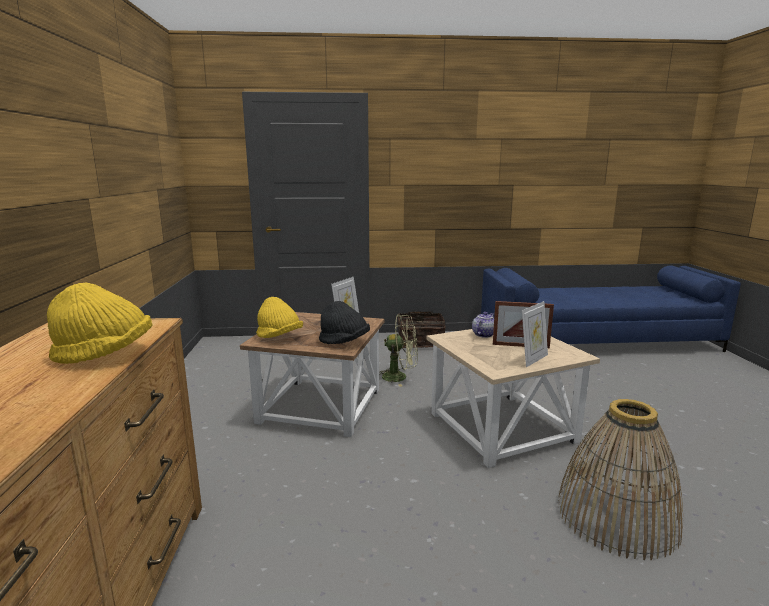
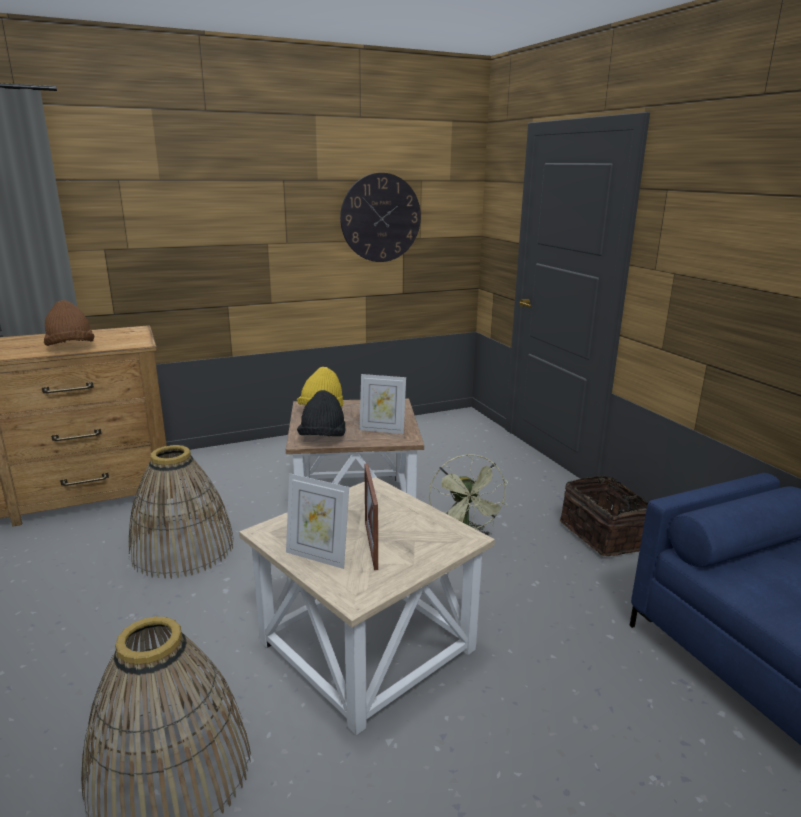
camera: 70 degrees right, 5 degrees up
(105, 355) = (71, 348): yellow hat -> brown hat
(147, 169) = (380, 218): none -> wall clock
(325, 503) = (182, 548): none -> basket
(483, 334) = (404, 513): teapot -> none

